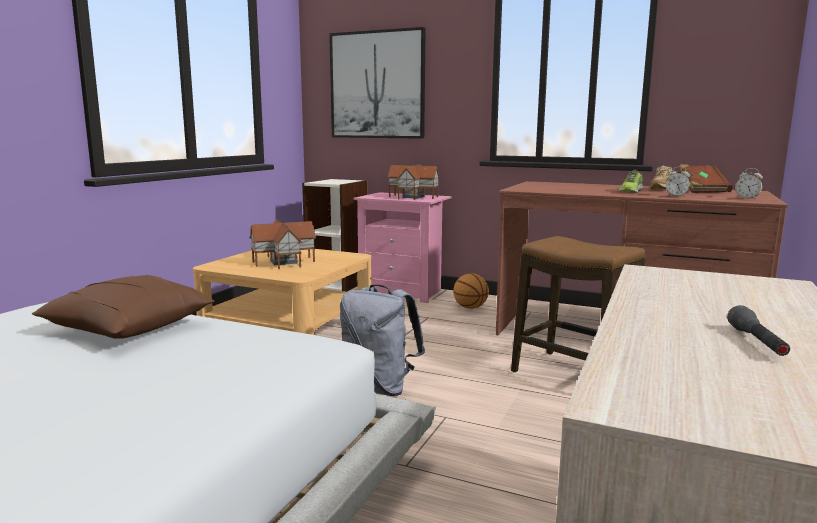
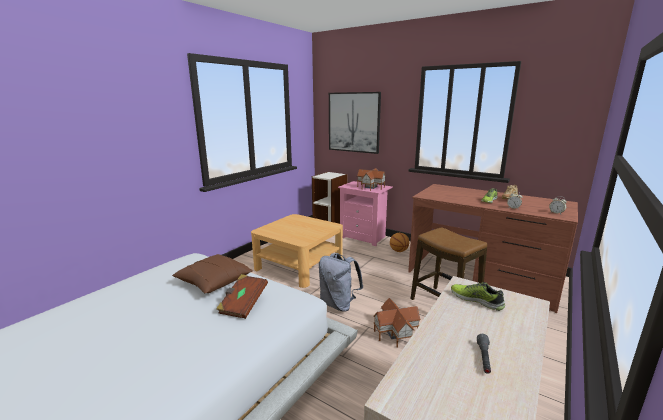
camera: 10 degrees right, 5 degrees up
(284, 262) = (296, 229): toy house -> toy house (396, 333)
(687, 284) = (476, 300): none -> shoe
(701, 190) = (534, 200): brown book -> brown book (243, 304)

